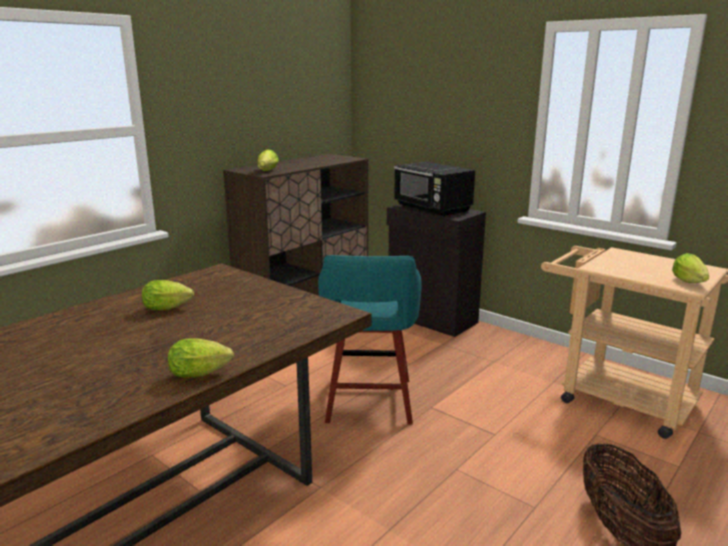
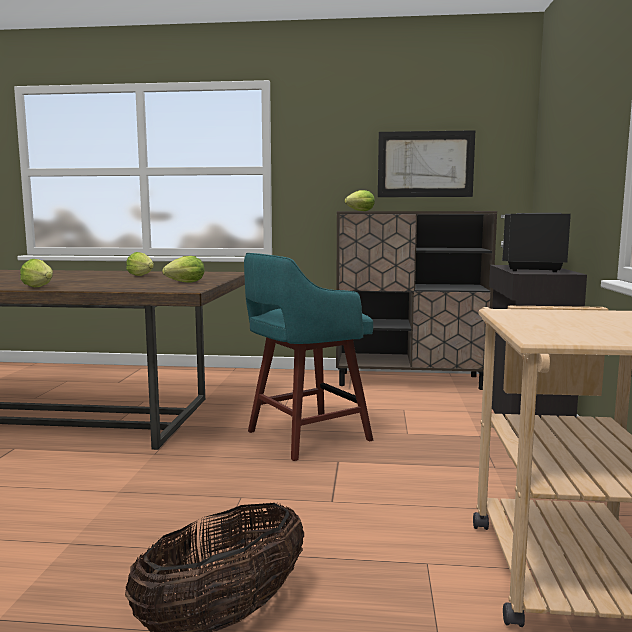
camera: 55 degrees right, 10 degrees down
(283, 113) = (425, 164): none -> picture
(690, 283) = (565, 337): lettuce -> lettuce (183, 283)

